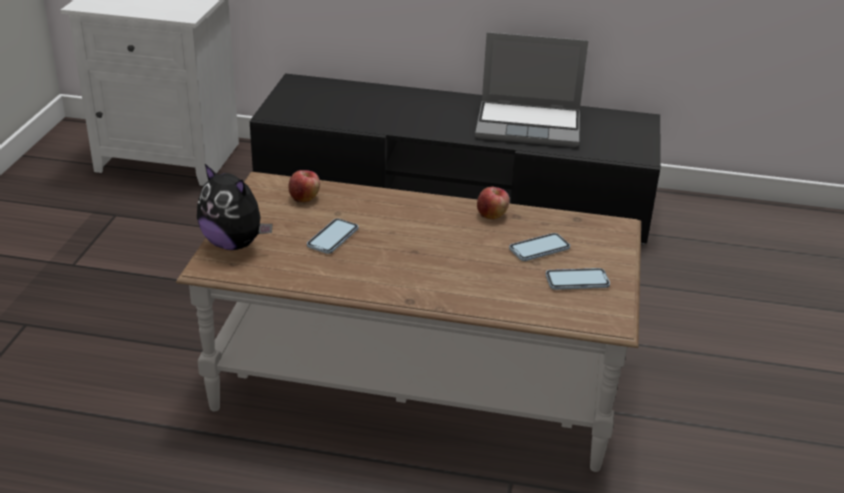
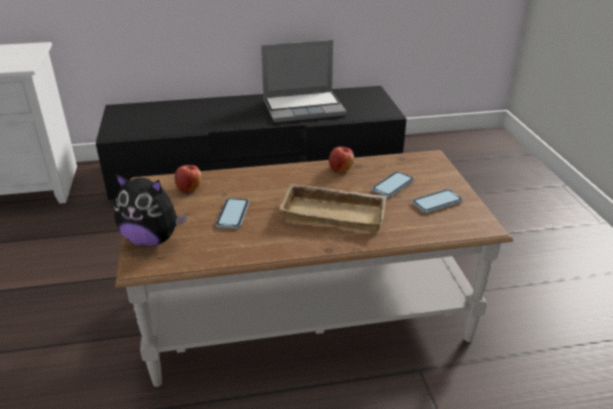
camera: 20 degrees left, 0 degrees up
(447, 263) = (335, 212): none -> beige tray

